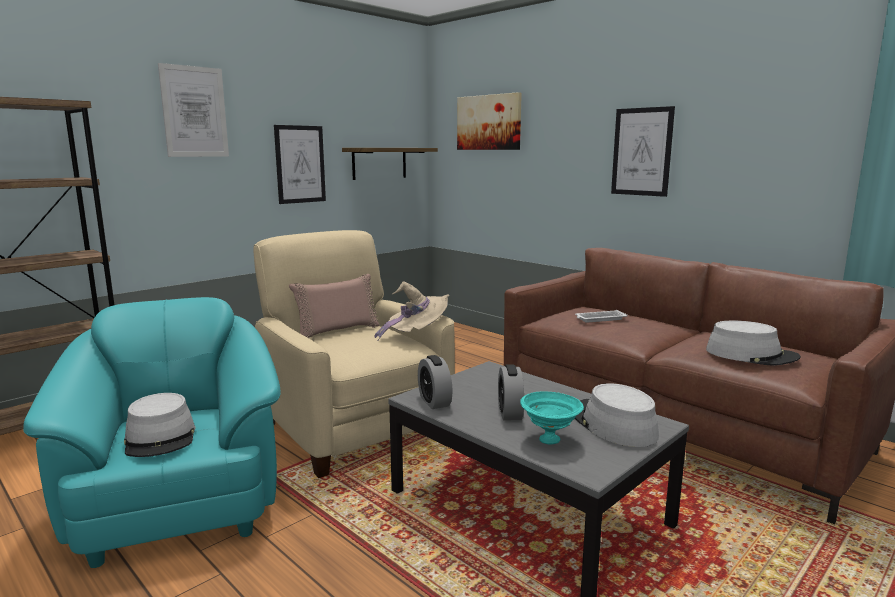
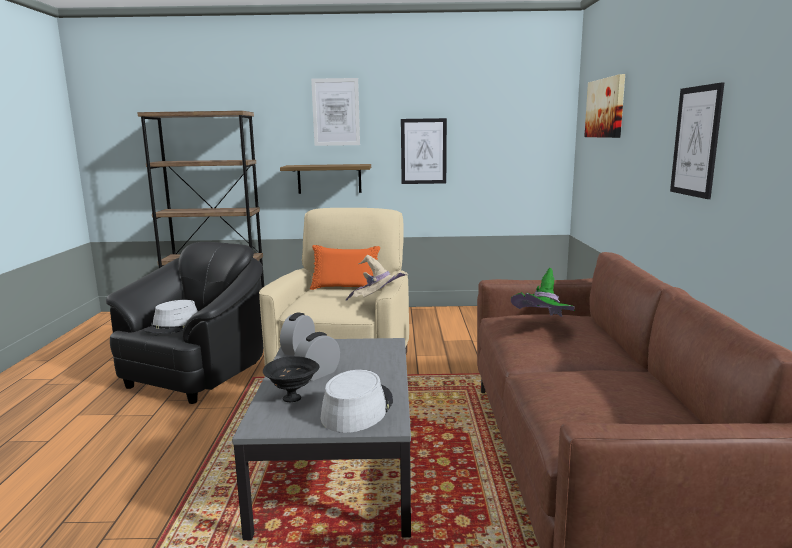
camera: 45 degrees right, 0 degrees up
(179, 503) = (198, 374): turquoise armchair -> black armchair
(337, 331) = (345, 289): beige pillow -> orange pillow
(379, 163) = (509, 150): shelf -> shelf (329, 178)
(549, 439) = (293, 398): turquoise bowl -> black bowl
(599, 319) = (544, 328): white tray -> green hat
(751, 354) = (587, 401): grey hat -> none

